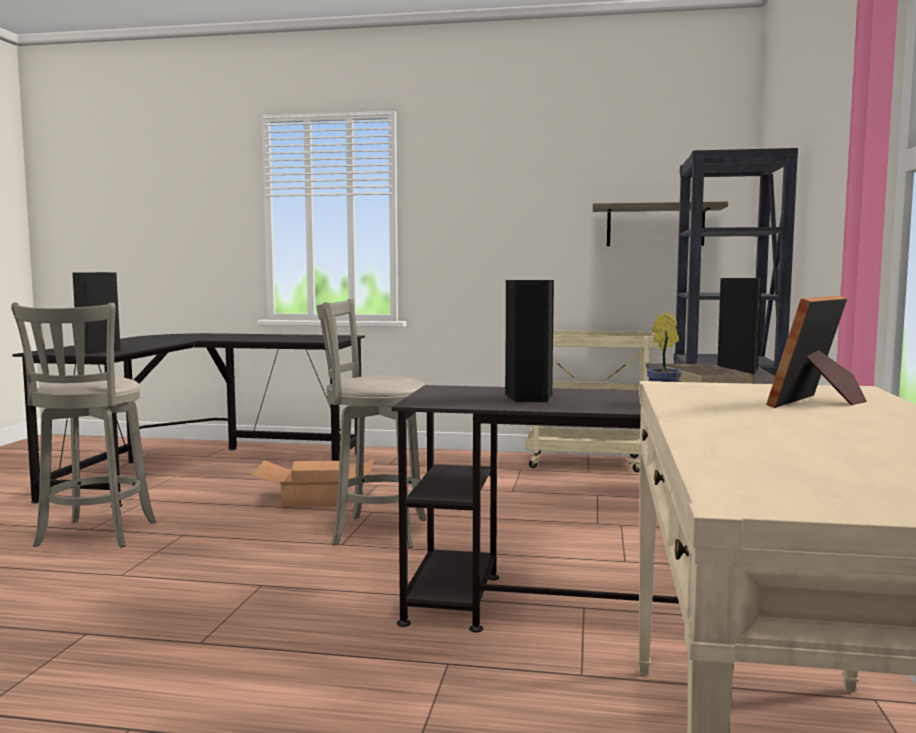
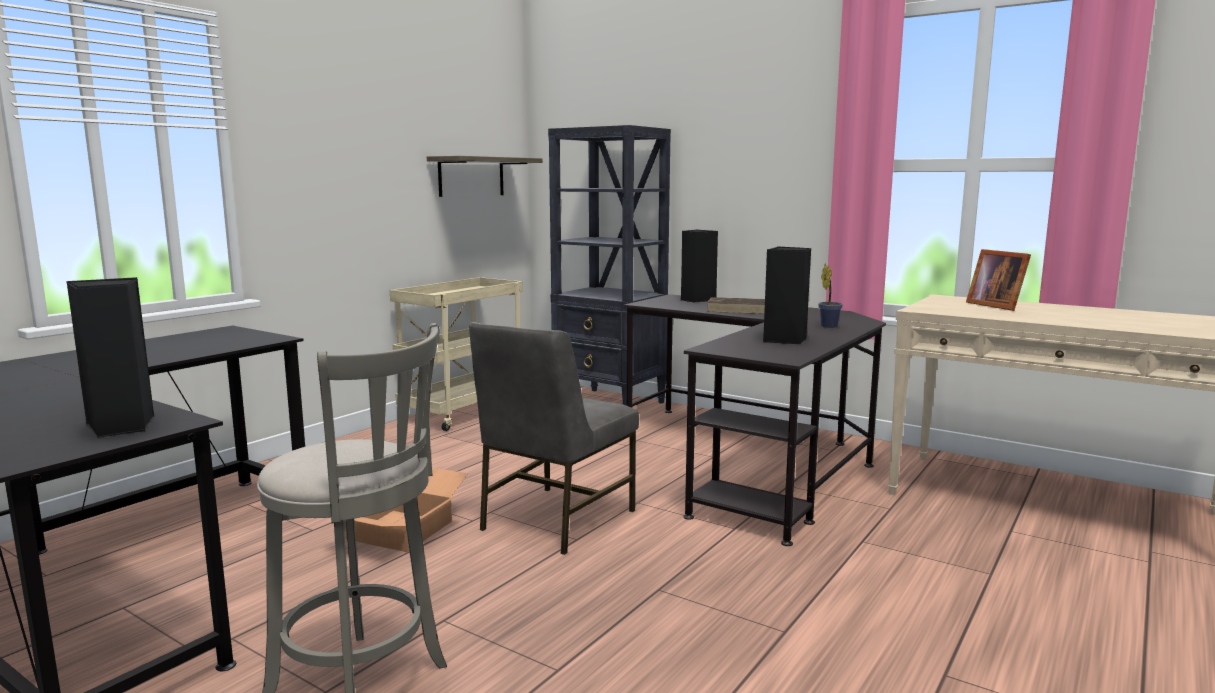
camera: 65 degrees left, 5 degrees up
(374, 531) = (554, 520): grey stool -> grey chair

